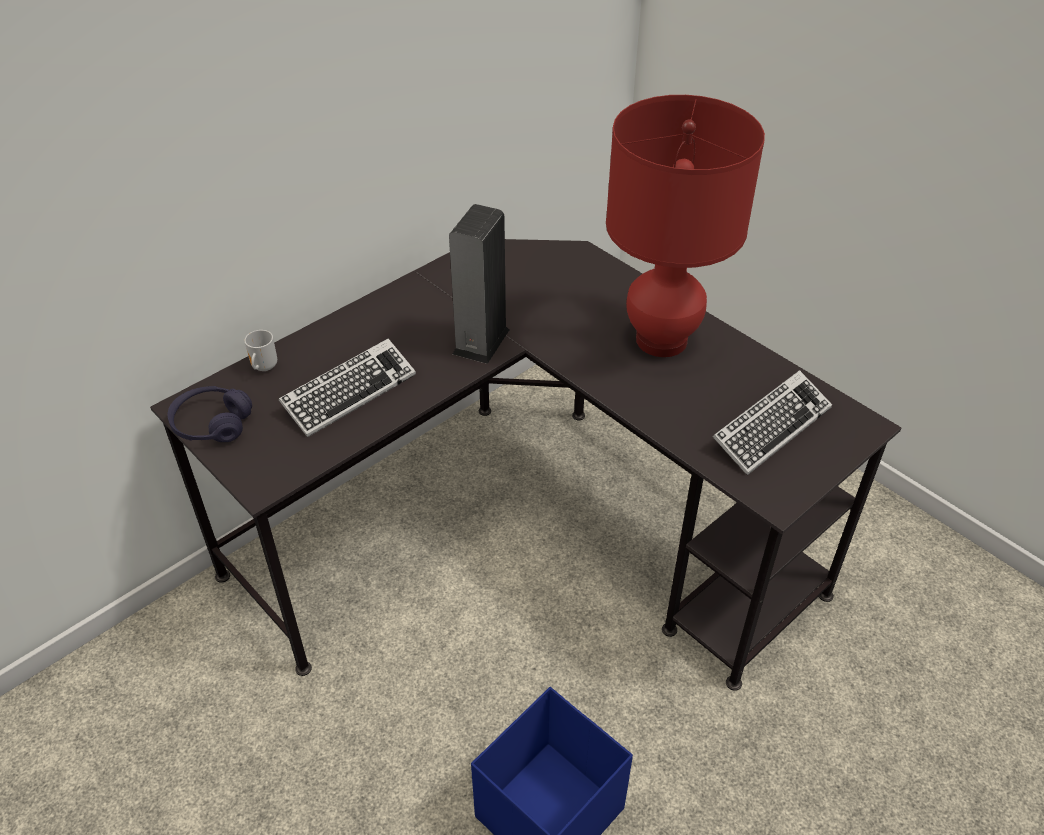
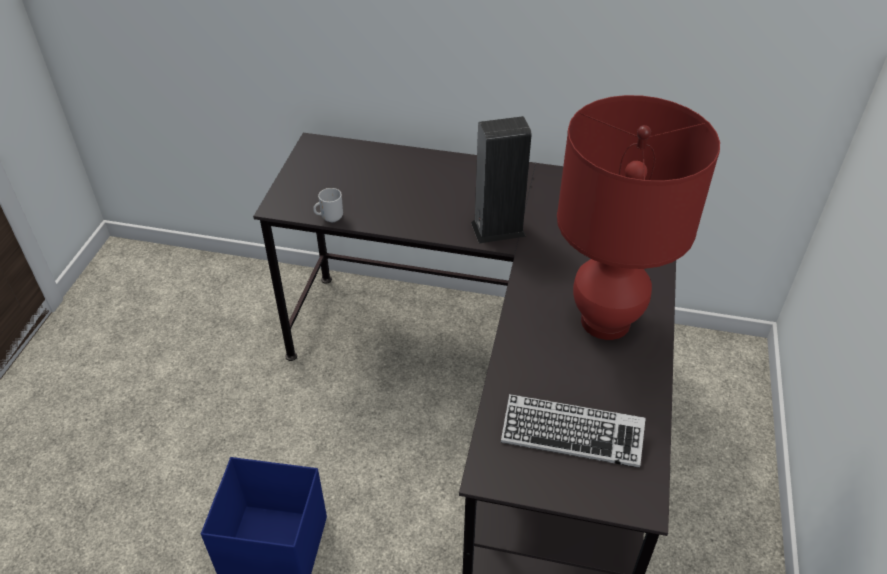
camera: 55 degrees right, 0 degrees up
(212, 424) = (309, 161): purple headphones -> none
(263, 367) = (374, 153): mug -> mug (330, 218)
(349, 393) = (387, 198): keyboard -> none

